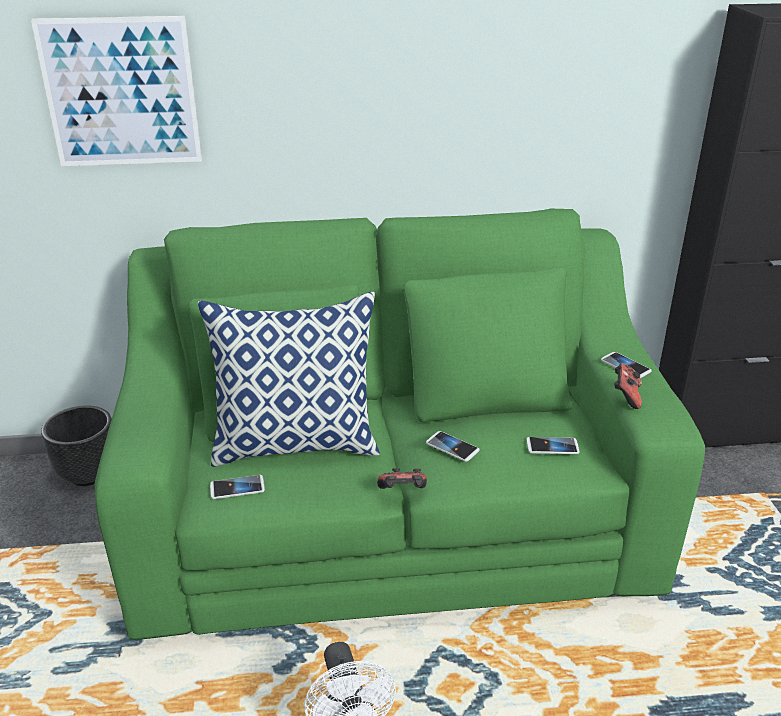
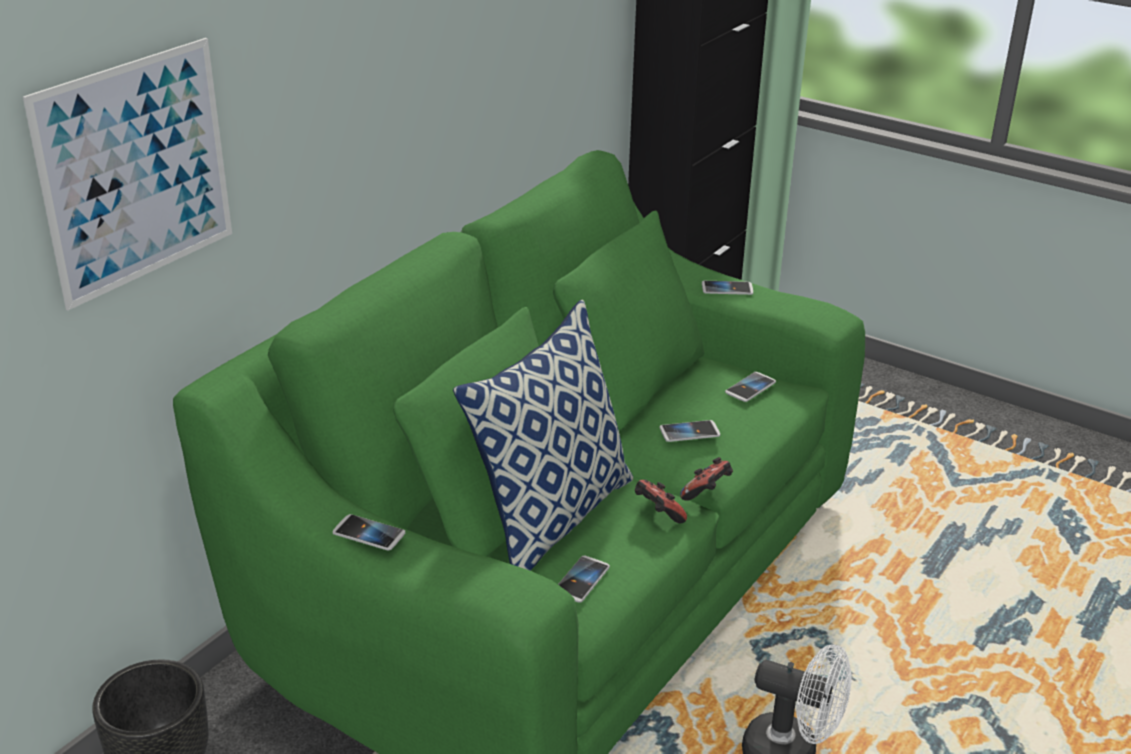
camera: 50 degrees left, 0 degrees up
(145, 379) = (369, 534): none -> phone
(626, 396) = (775, 310): game controller -> game controller (657, 514)

